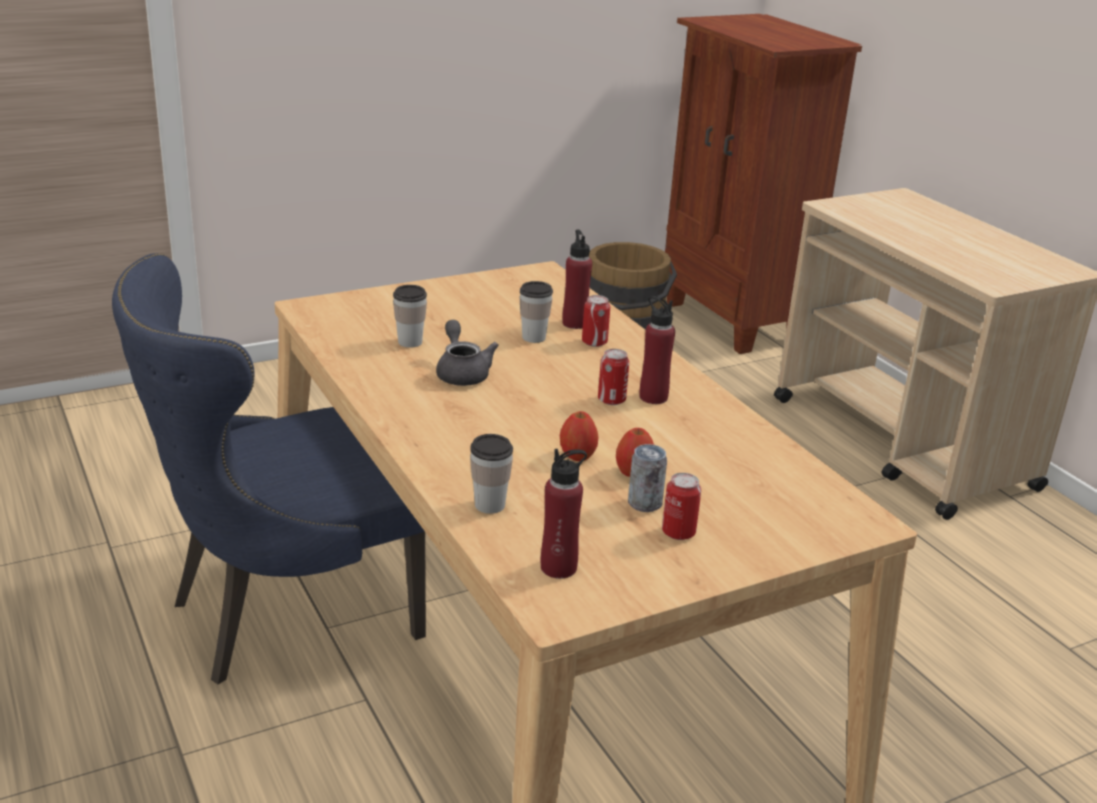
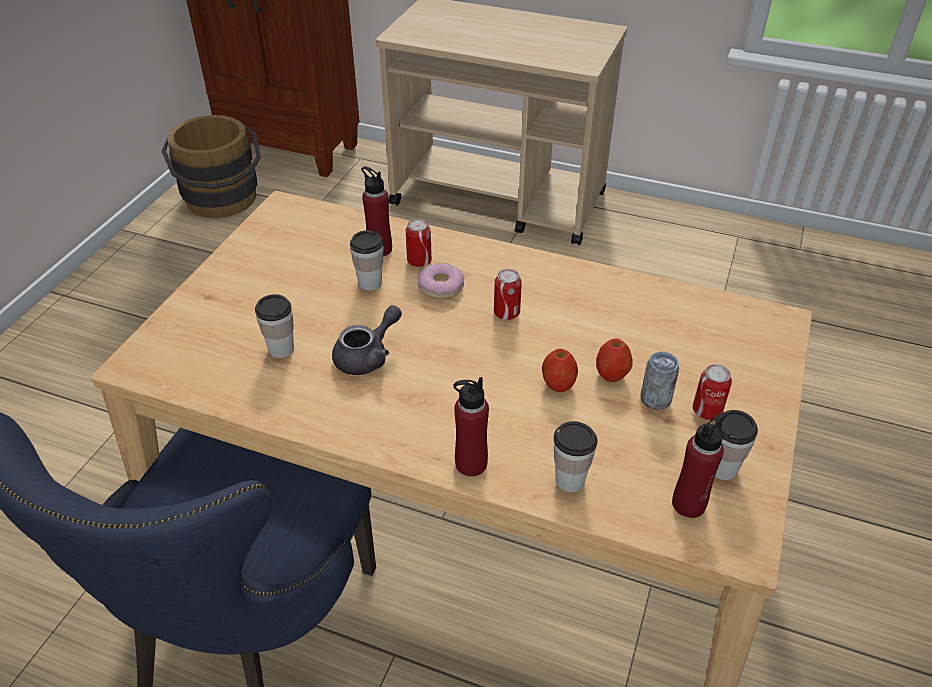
camera: 40 degrees left, 15 degrees up
(462, 373) = (368, 356): grey teapot -> grey teapot turned 105 degrees clockwise
(584, 363) = (440, 287): none -> donut
(626, 567) = (722, 468): none -> cup
(653, 397) = (528, 291): red bottle -> red bottle (471, 463)

